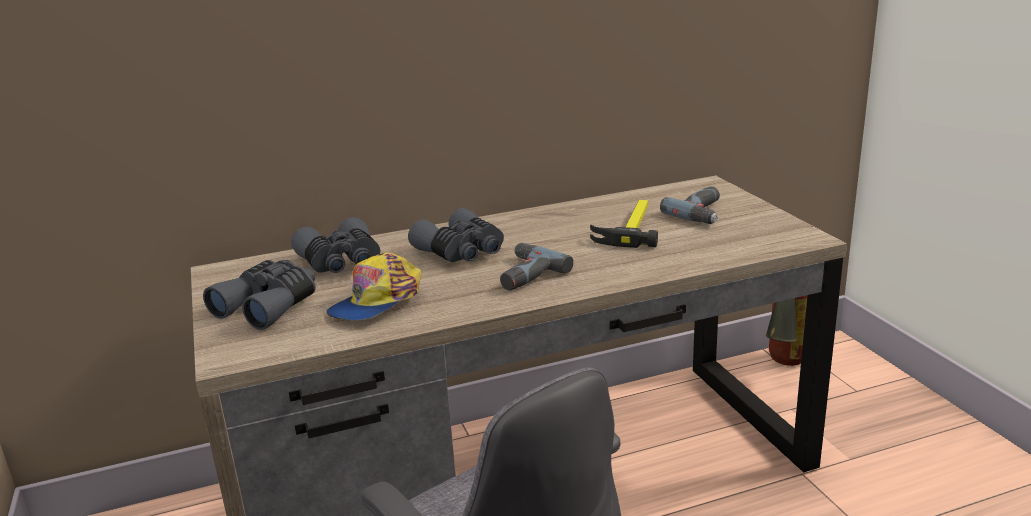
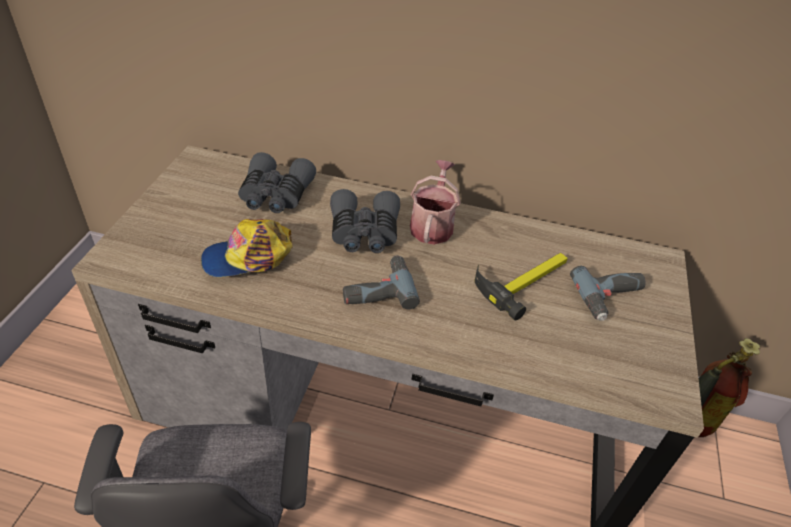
camera: 30 degrees right, 20 degrees up
(269, 305) = (186, 217): grey binoculars -> none
(513, 228) = (432, 225): none -> watering can

